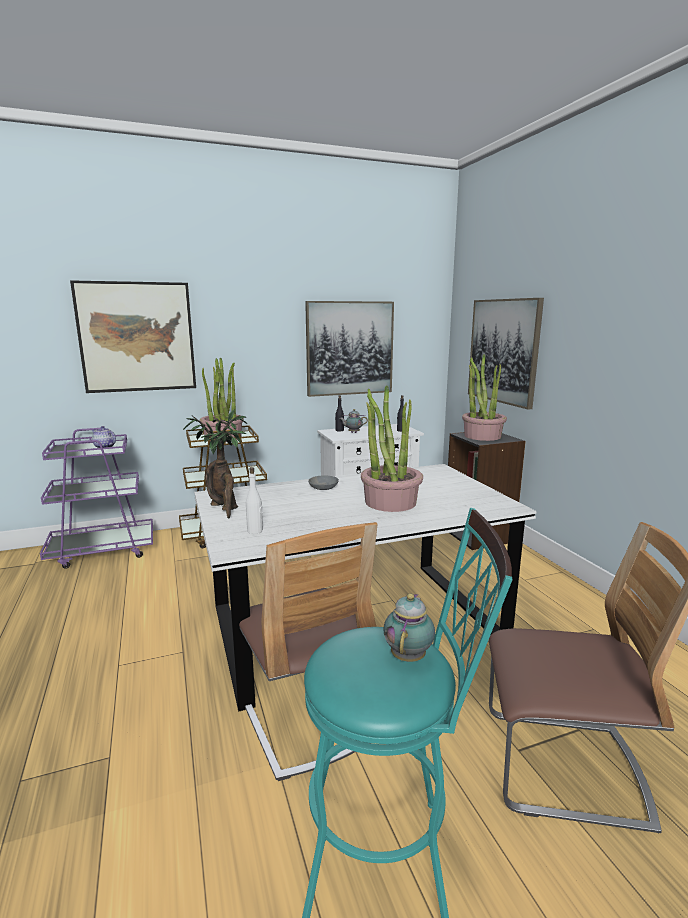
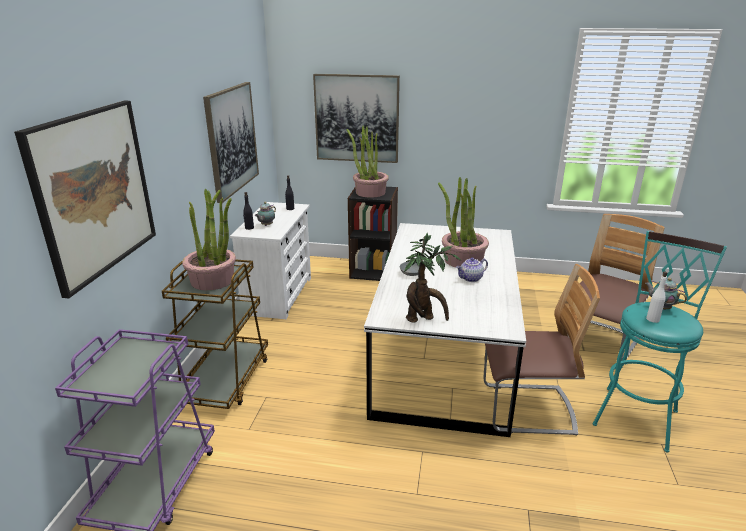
camera: 60 degrees left, 10 degrees up
(104, 447) = (137, 354): teapot -> teapot (471, 279)
(255, 531) = (481, 315): white bottle -> white bottle (652, 319)

